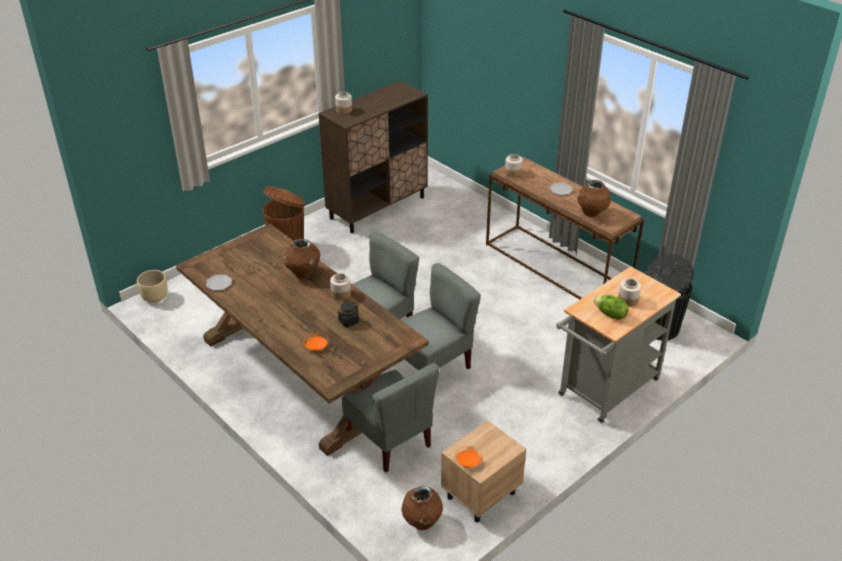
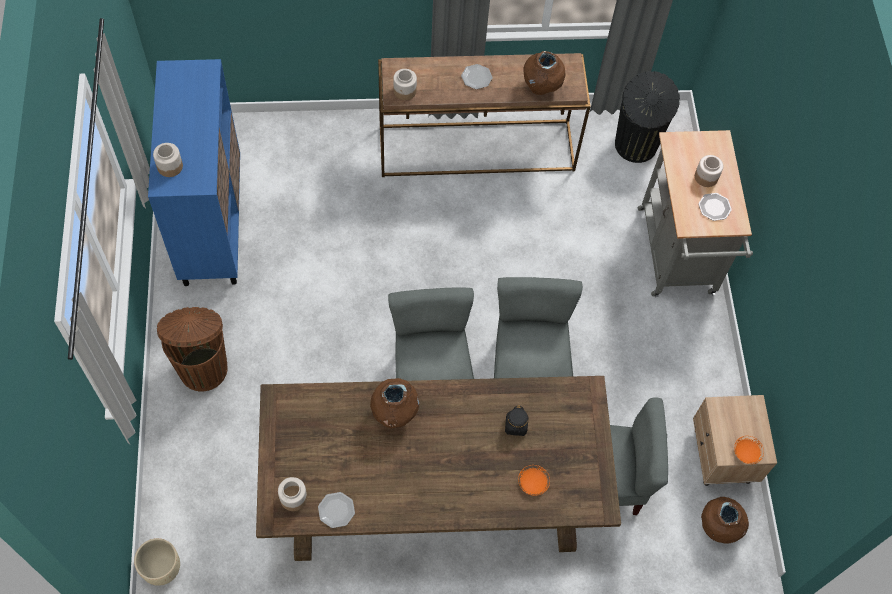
camera: 55 degrees left, 25 degrees up
(340, 294) = (462, 402): jar -> jar (293, 498)
(377, 207) = (212, 223): brown cabinet -> blue cabinet
(610, 314) = (714, 207): lettuce -> plate

